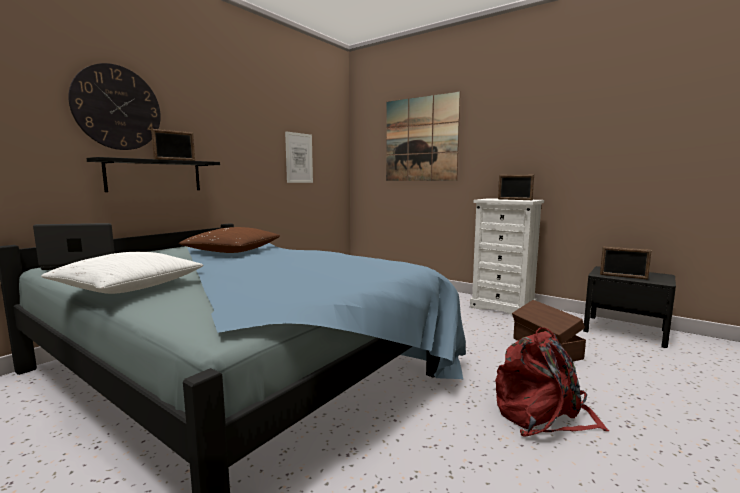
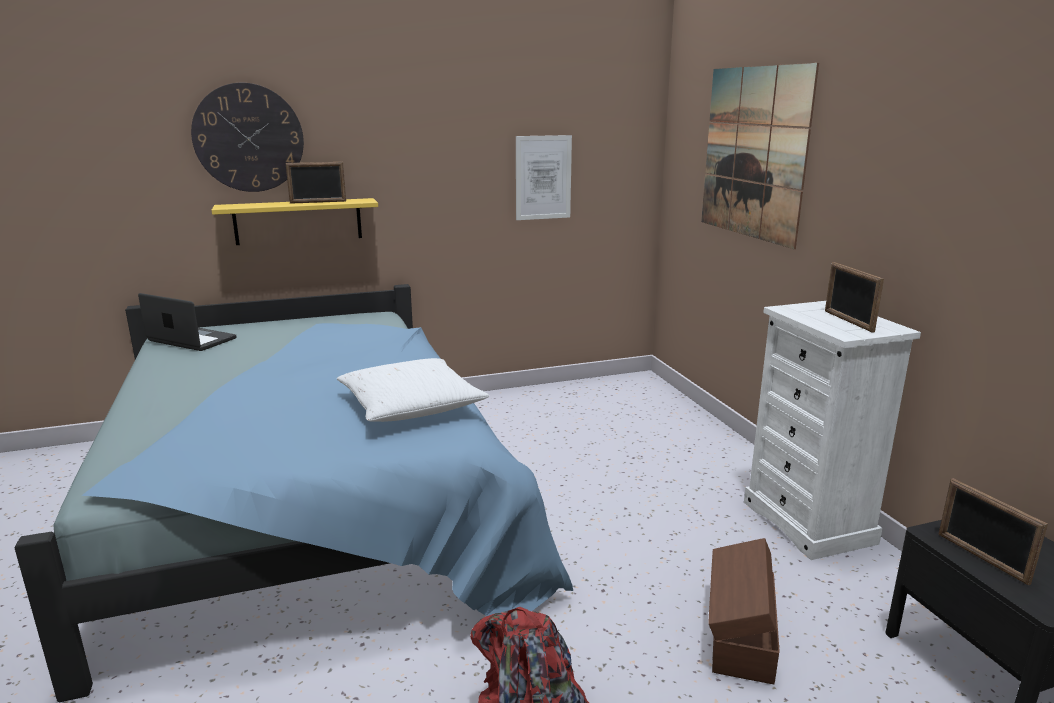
camera: 35 degrees right, 10 degrees up
(128, 287) = (155, 393): white pillow -> white pillow (411, 406)
(154, 175) = (298, 221): black shelf -> yellow shelf
(232, 251) = (344, 343): brown pillow -> none

